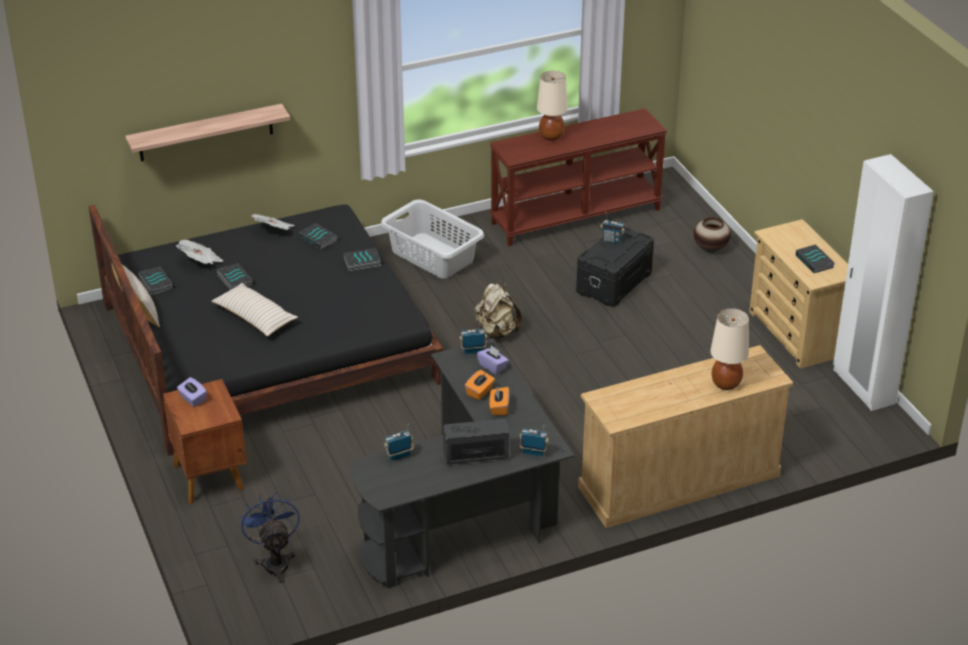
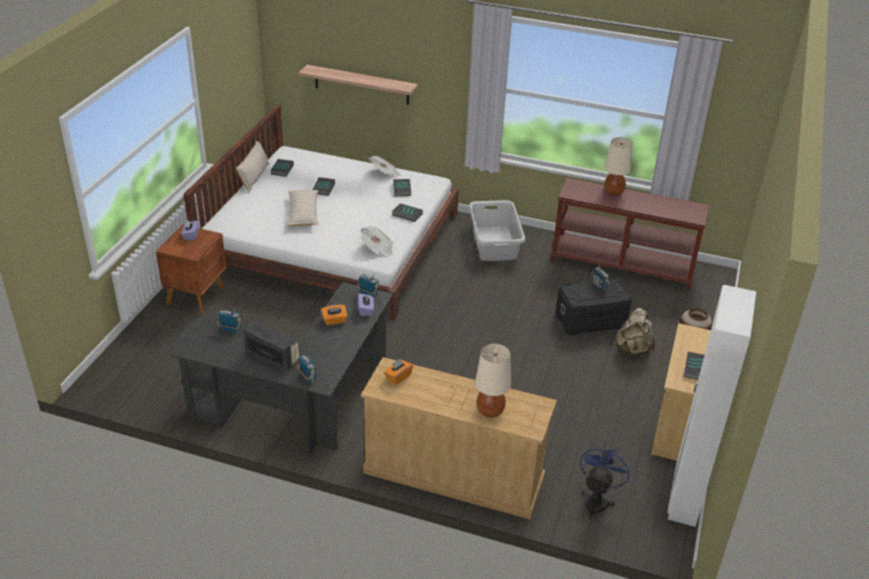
camera: 40 degrees right, 0 degrees up
(201, 262) = (321, 170): newspaper -> newspaper (377, 248)
(268, 342) = (331, 242): black bed -> white bed
(275, 561) = (158, 364): blue fan -> blue fan (597, 501)
(496, 333) = (469, 309): beige backpack -> beige backpack (633, 349)
(499, 408) = (330, 337): orange tissue box -> orange tissue box (398, 377)

